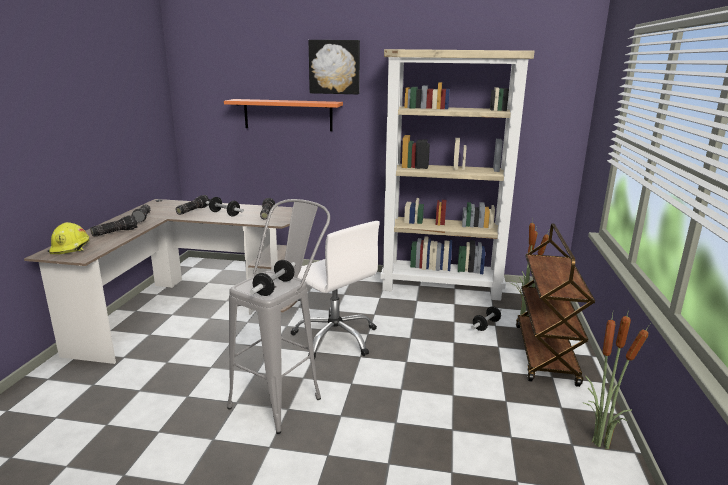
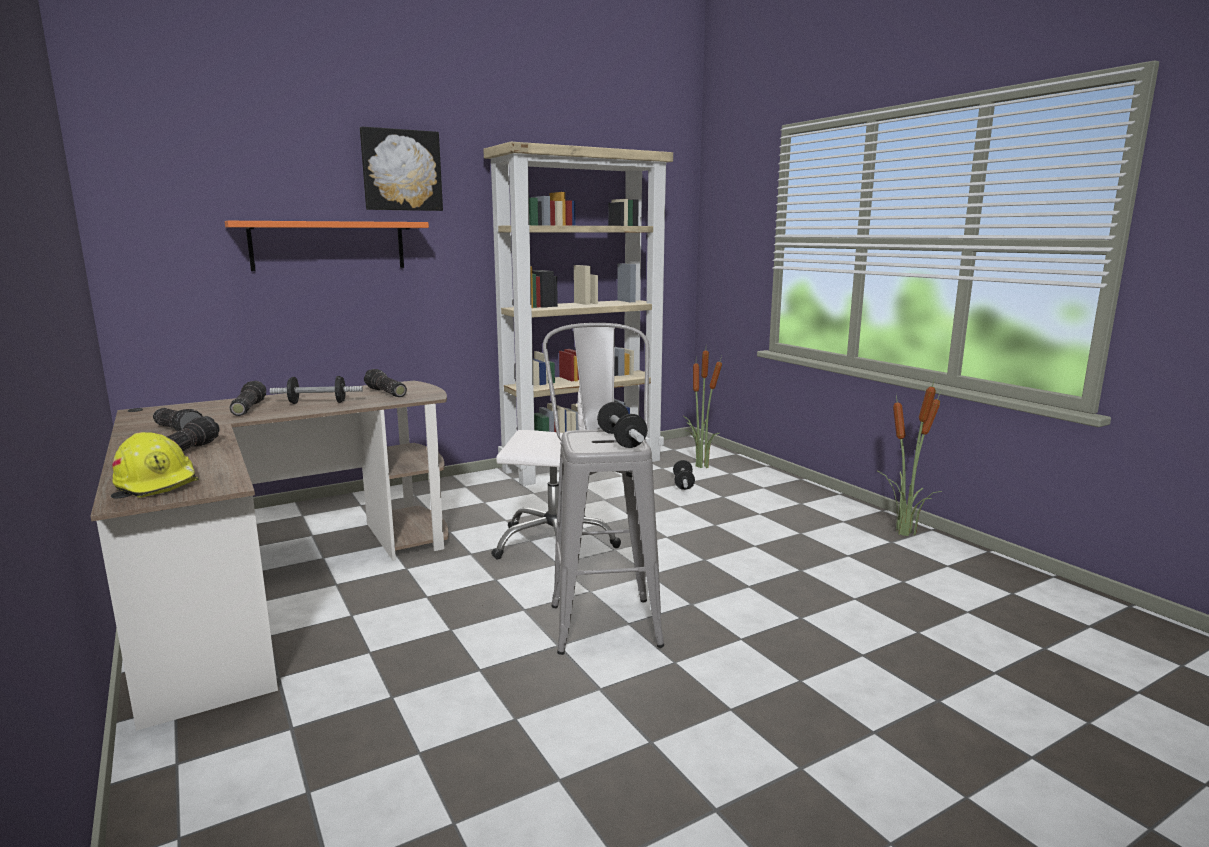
camera: 40 degrees left, 5 degrees down
(545, 354) = (769, 489): brown cart -> none

